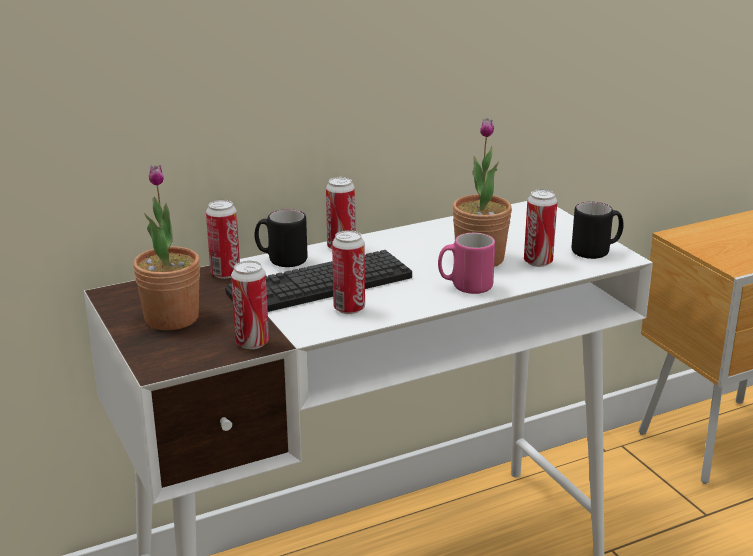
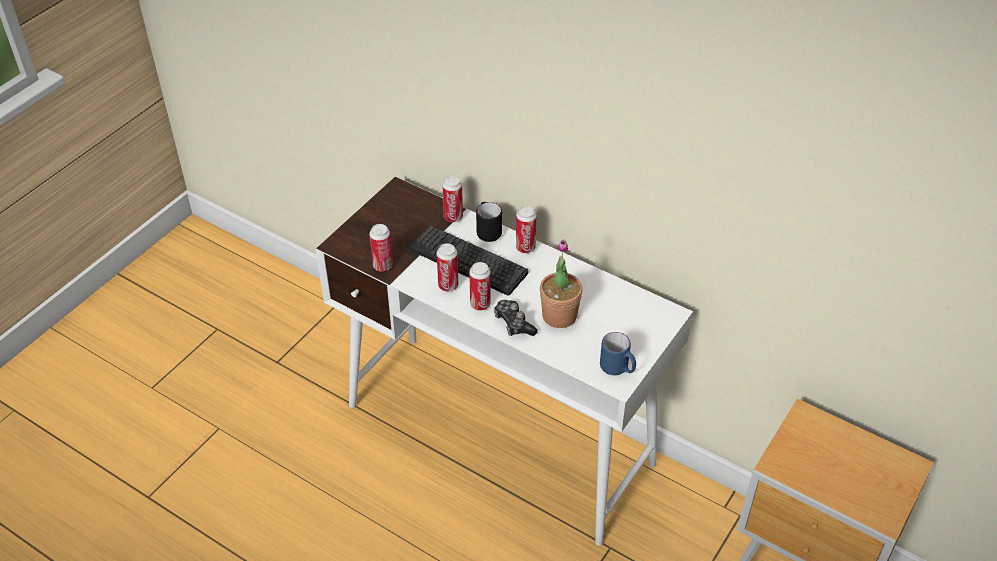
camera: 60 degrees right, 20 degrees up
(171, 318) = (387, 223): potted plant -> none
(465, 287) = (513, 323): pink mug -> game controller
(538, 262) = (577, 345): can -> can (480, 304)
(596, 252) = (618, 369): black mug -> blue mug

